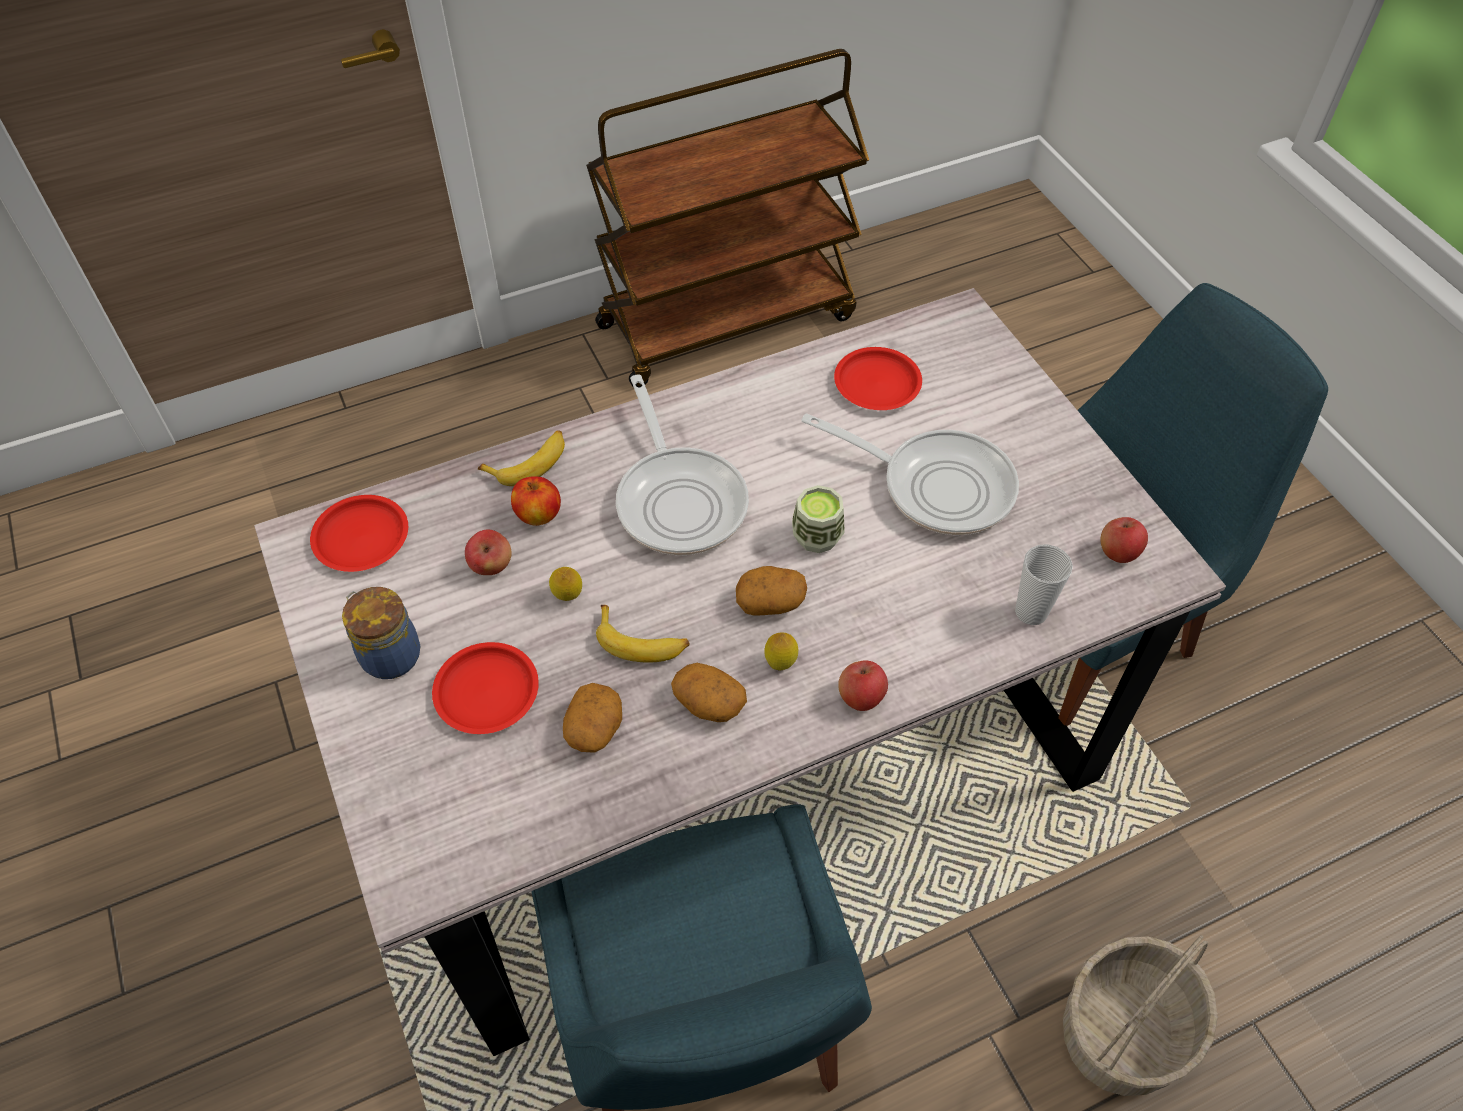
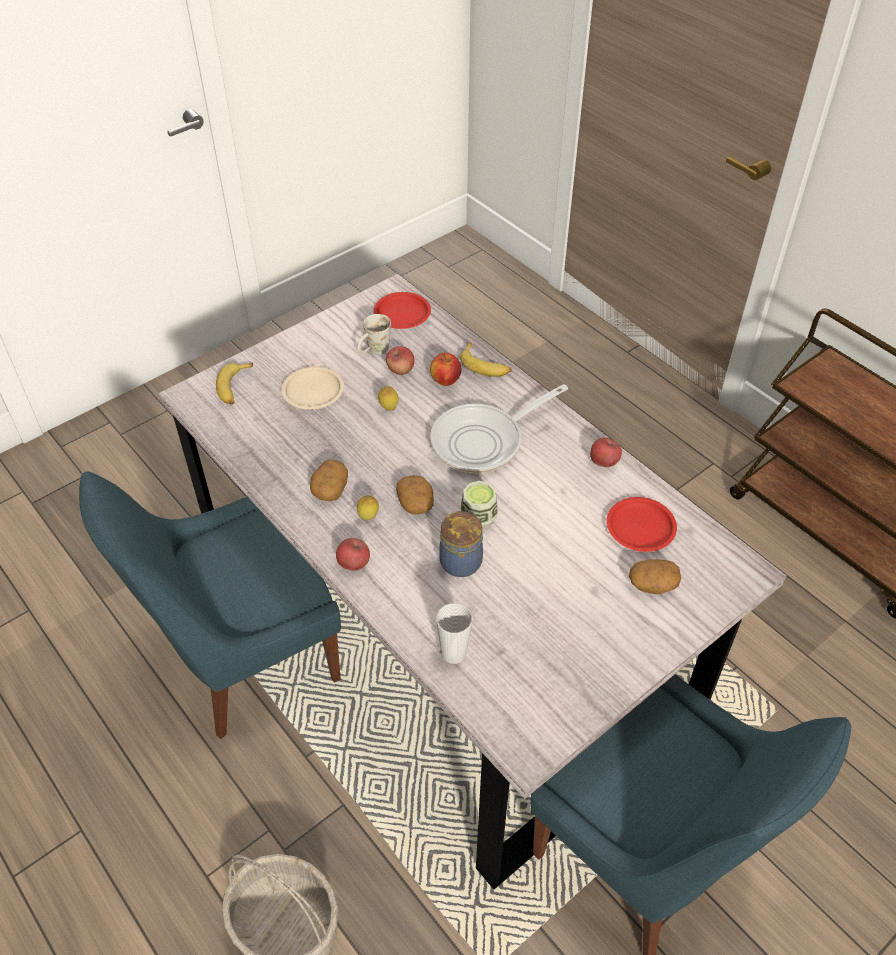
camera: 75 degrees right, 5 degrees down
(389, 654) = (327, 347): jar -> jar (462, 560)
(431, 592) = (374, 351): none -> white mug
(487, 691) = (313, 392): red plate -> beige plate
(594, 729) = (300, 442): potato -> potato (652, 584)
(642, 641) = (366, 448): banana -> banana (234, 388)
(936, 485) = (553, 579): frying pan -> none
(1118, 552) = (531, 707): apple -> apple (603, 462)

